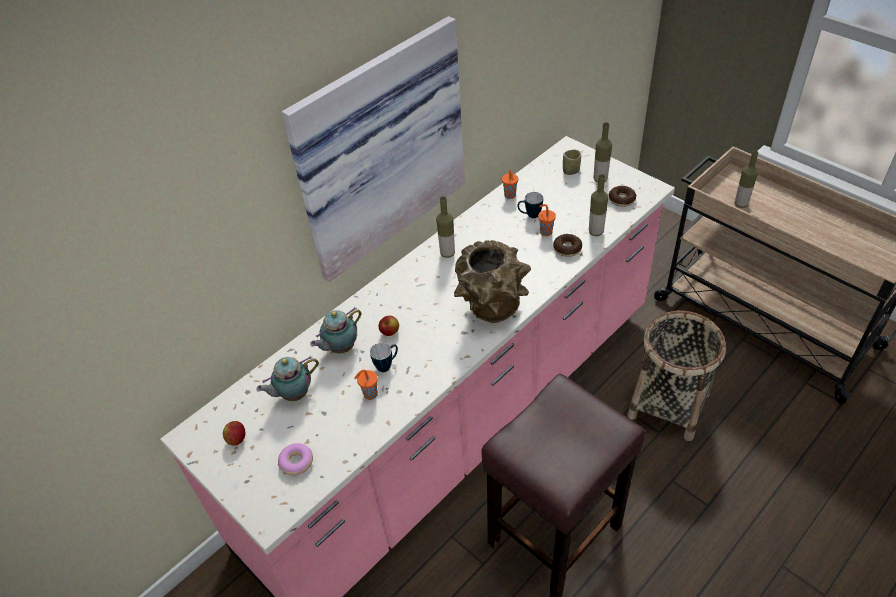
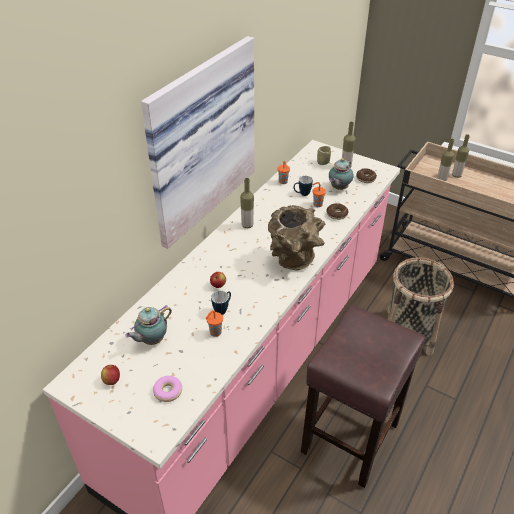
camera: 15 degrees left, 5 degrees down
(340, 348) = (181, 301): teapot -> teapot (338, 188)
(596, 232) = (354, 201): bottle -> bottle (456, 175)

